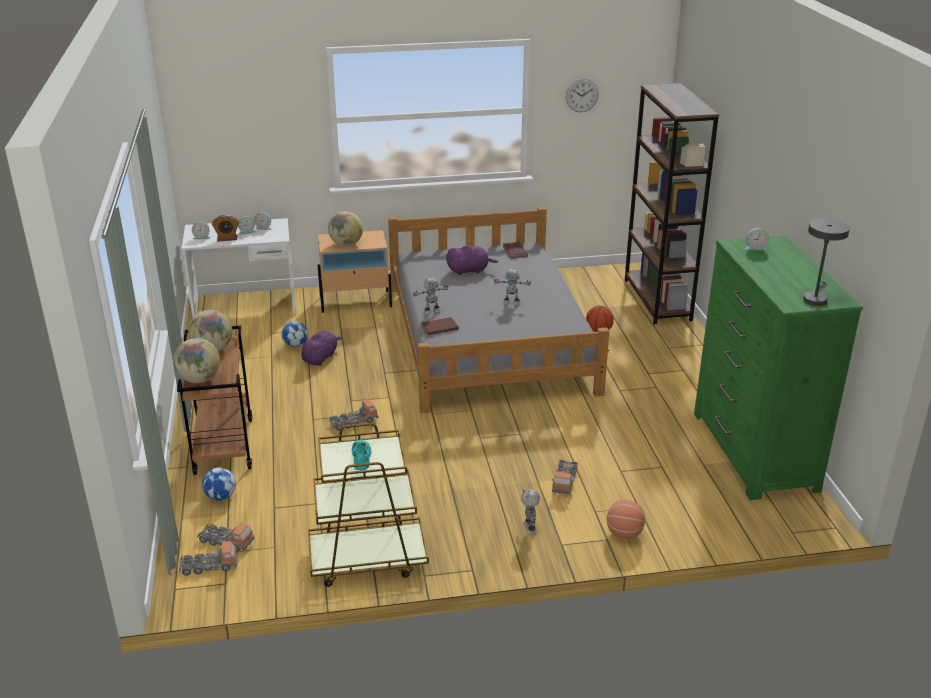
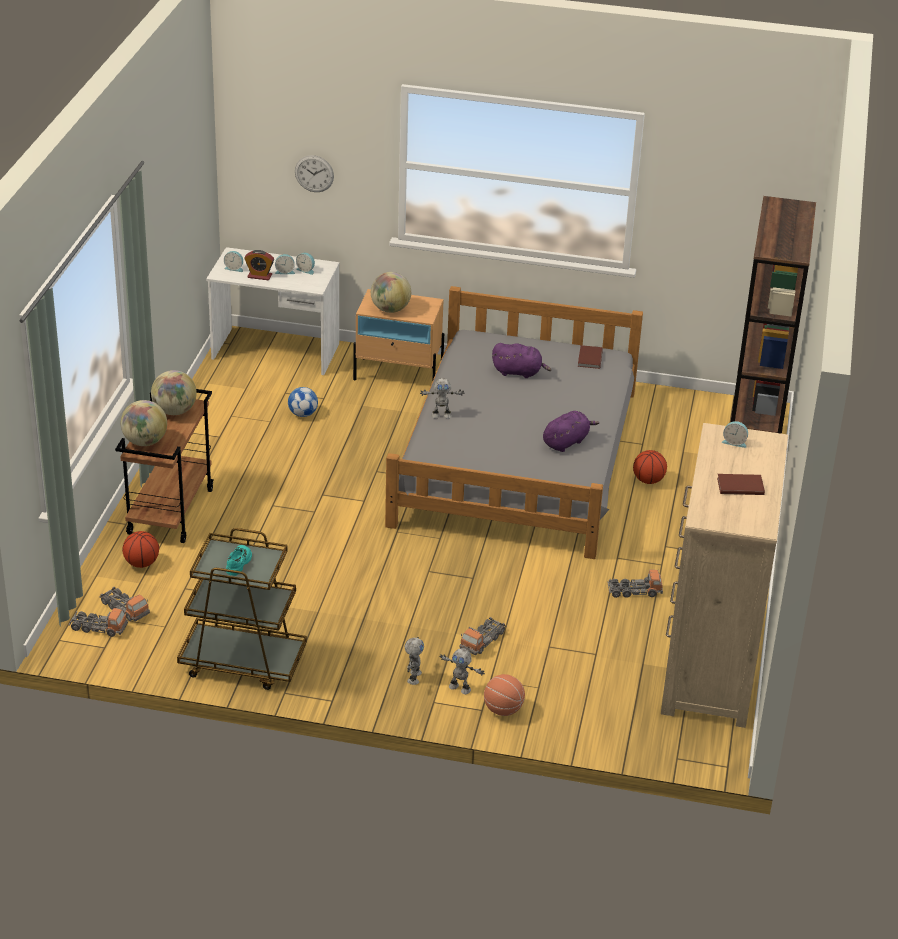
camera: 20 degrees right, 5 degrees up
(221, 497) = (142, 563): football -> basketball
(320, 358) = (320, 436): purple plush toy -> purple plush toy (566, 442)
(353, 422) = (311, 519): toy truck -> toy truck (634, 591)
(439, 327) = (436, 437): brown book -> brown book (739, 486)
(511, 302) = (536, 425): toy robot -> toy robot (460, 688)
(582, 95) = (705, 188): wall clock -> wall clock (314, 173)
(753, 451) = (710, 665): green dresser -> beige dresser
(815, 298) = (735, 518): grey table lamp -> none

